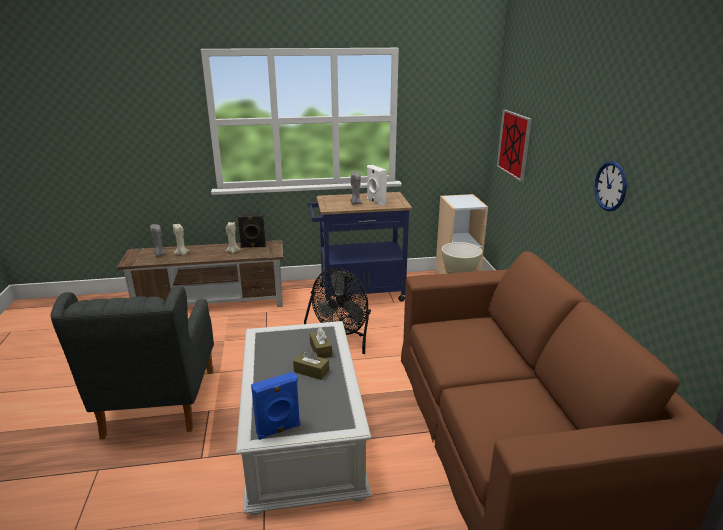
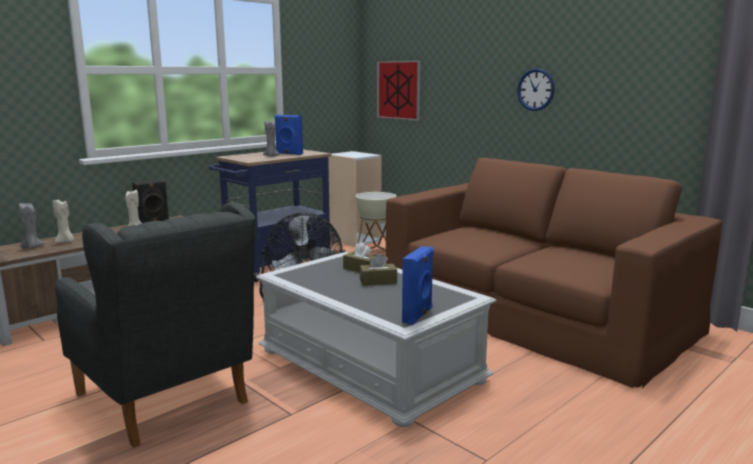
camera: 35 degrees left, 10 degrees down
(375, 202) = (289, 154): white speaker -> blue speaker

